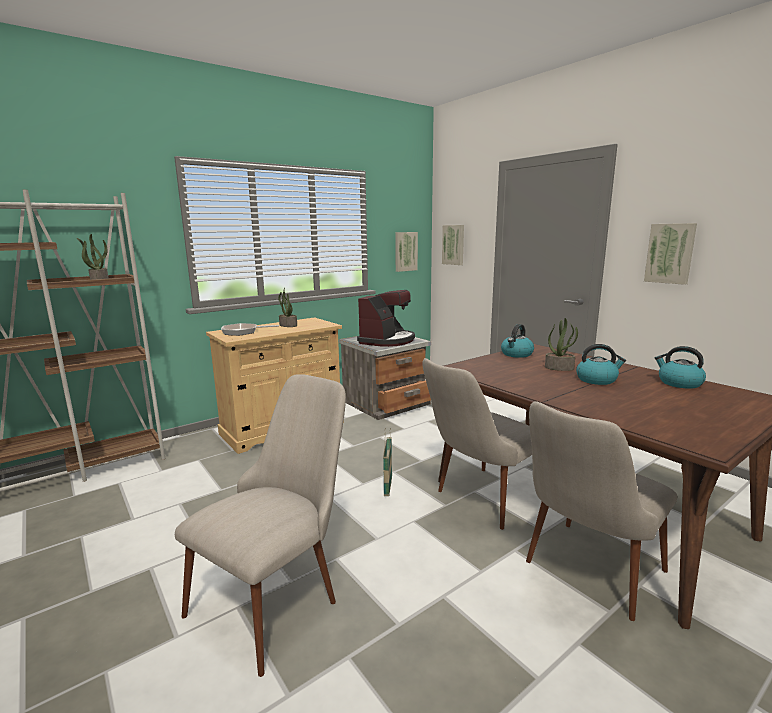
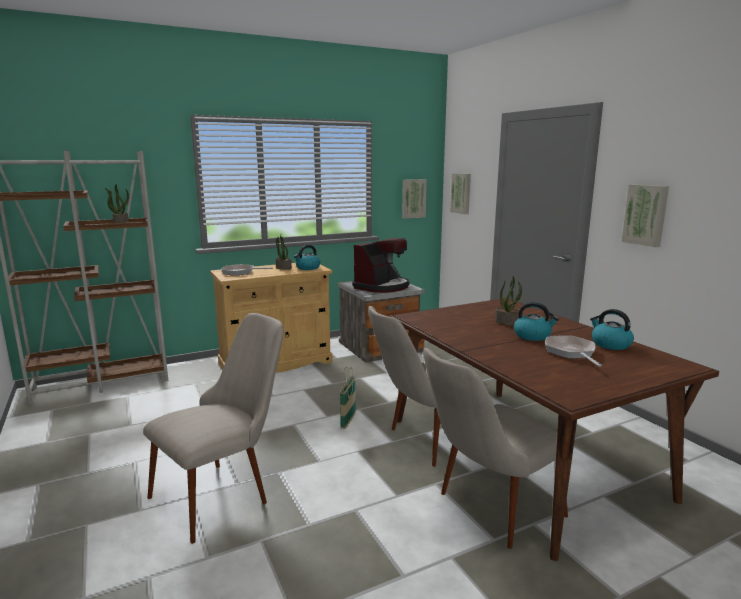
camera: 10 degrees right, 0 degrees up
(516, 354) = (479, 307): kettle -> kettle (307, 268)
(652, 394) = (571, 352): none -> frying pan

